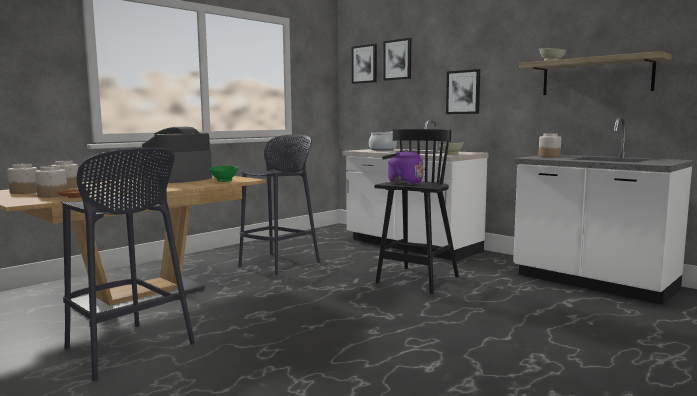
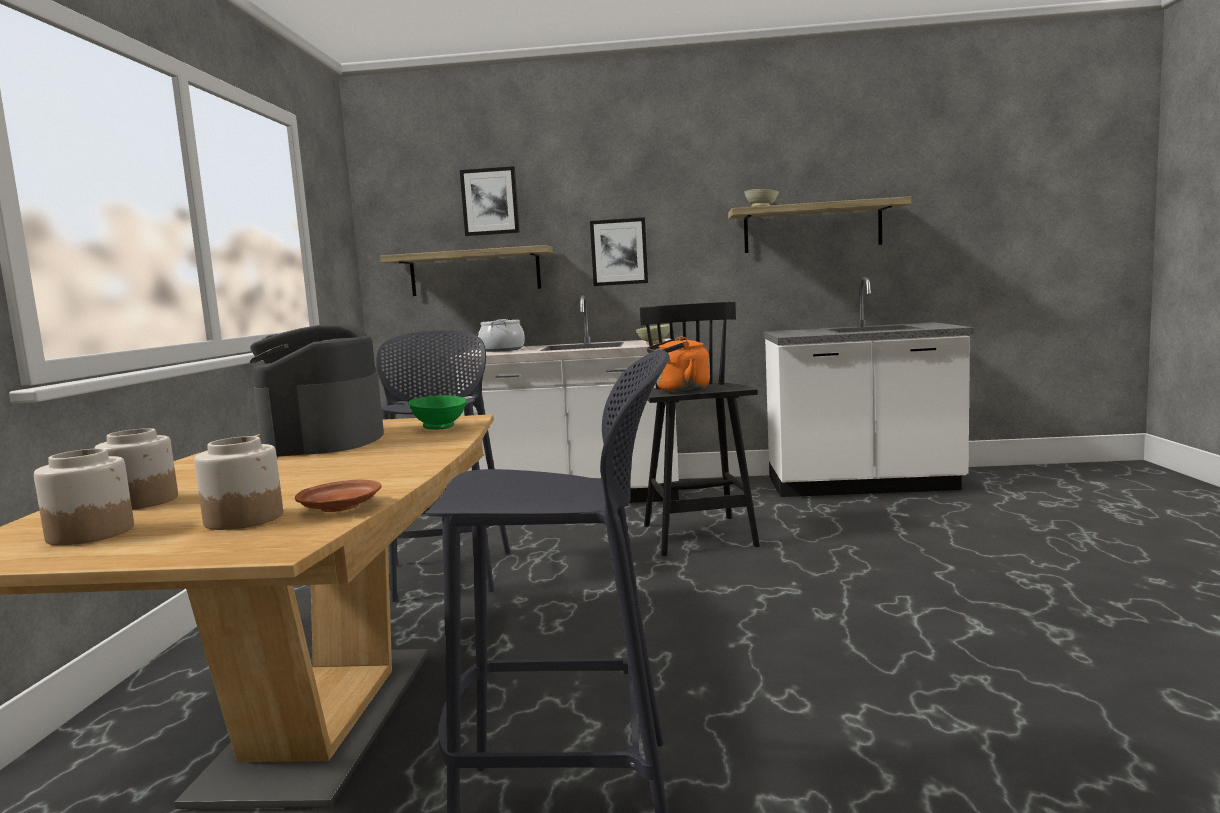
camera: 40 degrees left, 0 degrees up
(364, 64) = (418, 208): picture -> none
(387, 102) = (475, 272): none -> shelf
(402, 183) = (679, 390): purple kettle -> orange kettle
(549, 156) = (791, 332): jar -> none

